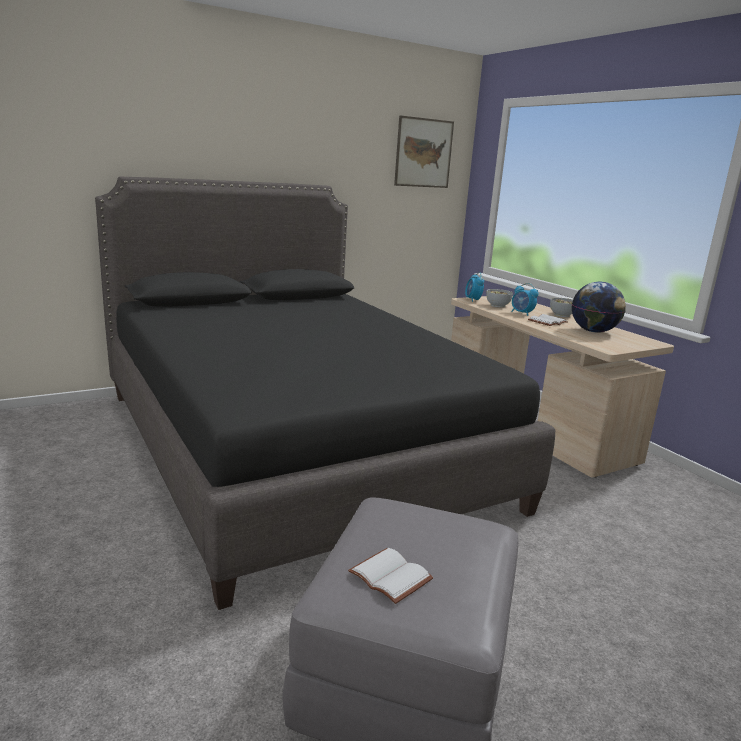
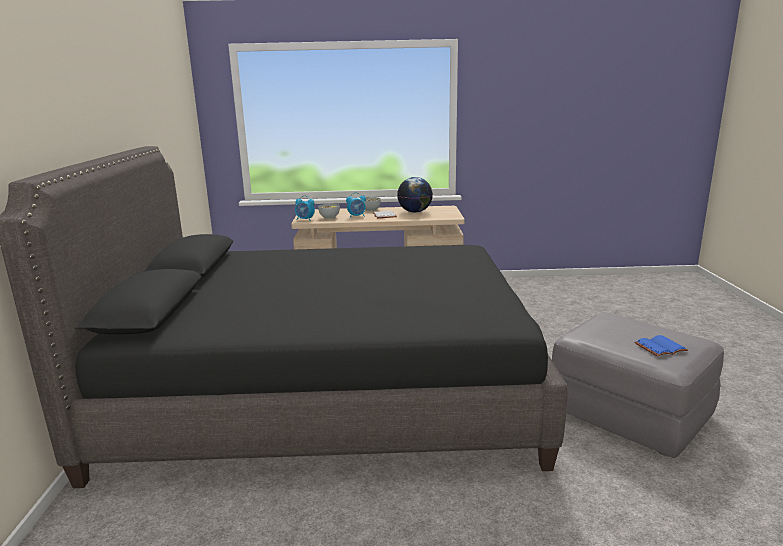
camera: 60 degrees left, 0 degrees up
(392, 576) = (660, 347): white book -> blue book
(423, 153) = (177, 99): picture -> none

